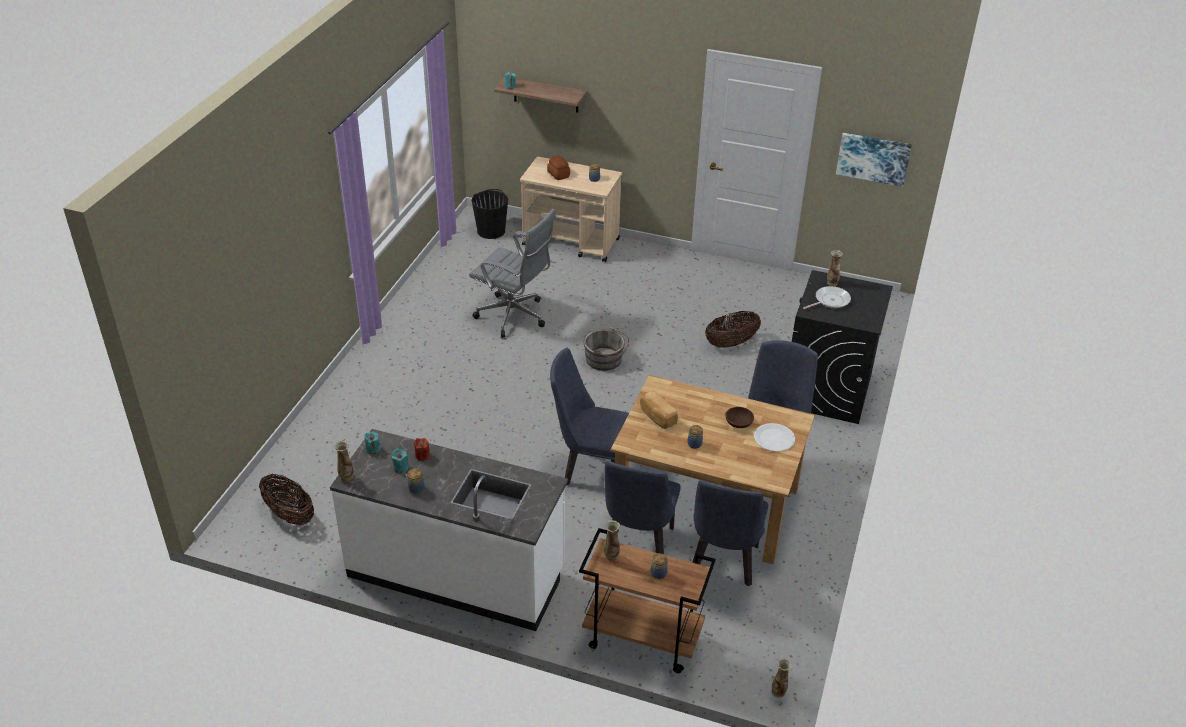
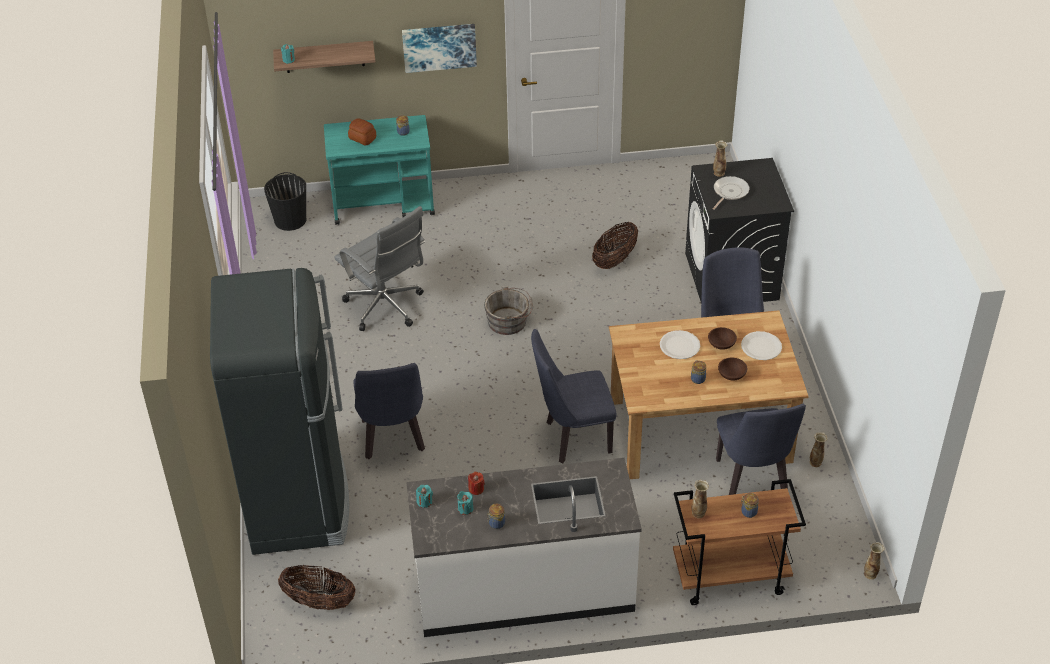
camera: 25 degrees left, 5 degrees up
(334, 434) = (298, 502): none -> black fridge
(346, 477) = (422, 539): vase -> vase (815, 463)
(514, 317) = (386, 308): grey office chair -> grey office chair turned 45 degrees clockwise
(571, 242) = (384, 204): beige cart -> turquoise cart
(638, 545) = (668, 494): blue chair -> blue chair (393, 440)
(657, 417) = (647, 365): bread -> none
(699, 411) = (680, 346): none -> white plate
(729, 451) = (732, 374): none -> brown bowl
(873, 158) = (690, 30): picture -> picture (439, 47)

